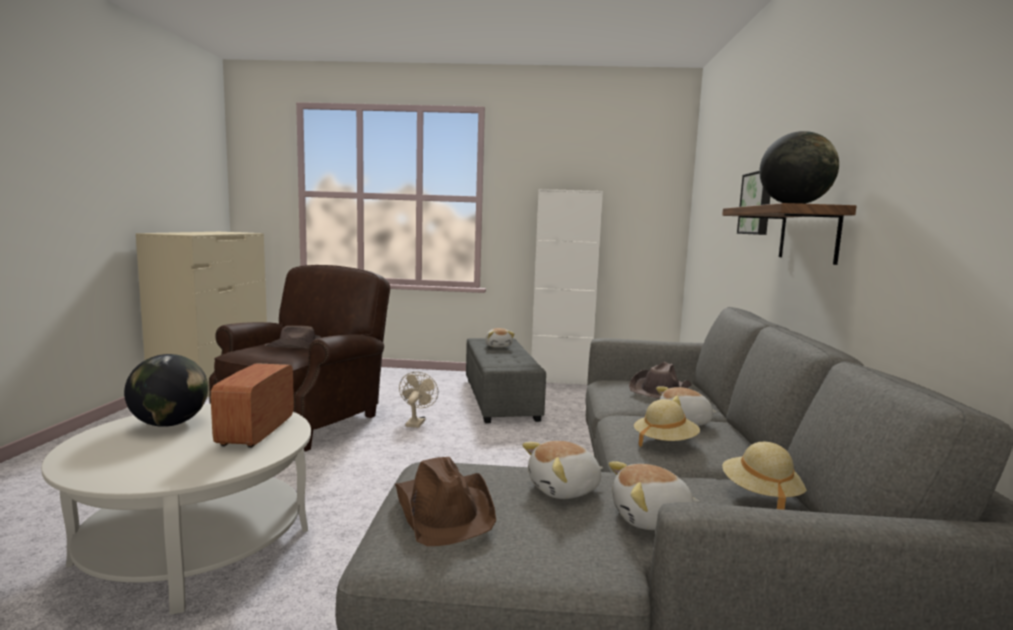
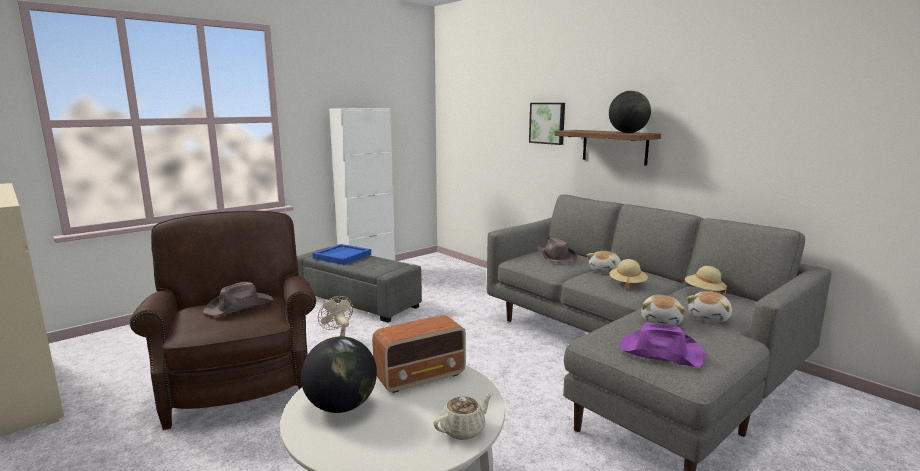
camera: 45 degrees left, 5 degrees up
(160, 475) = (463, 429): none -> beige teapot
(256, 432) = (421, 377): radio -> radio turned 75 degrees counterclockwise
(444, 509) = (660, 352): brown hat -> purple hat
(498, 346) = (342, 256): plush toy -> blue tray

